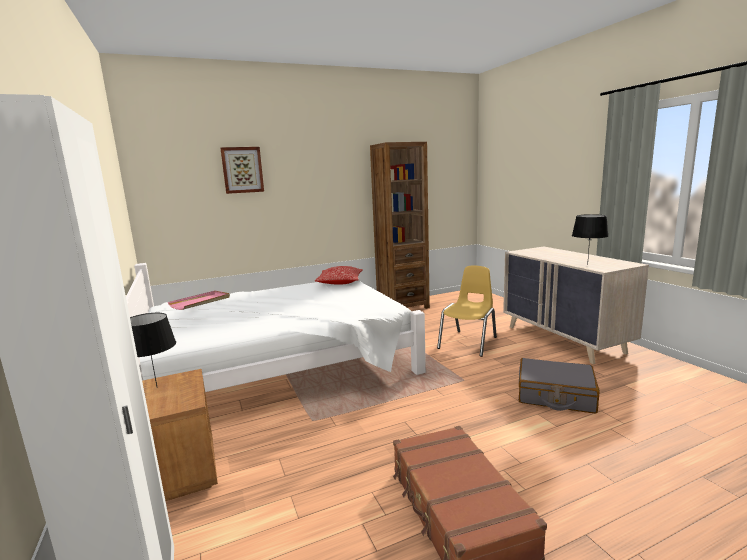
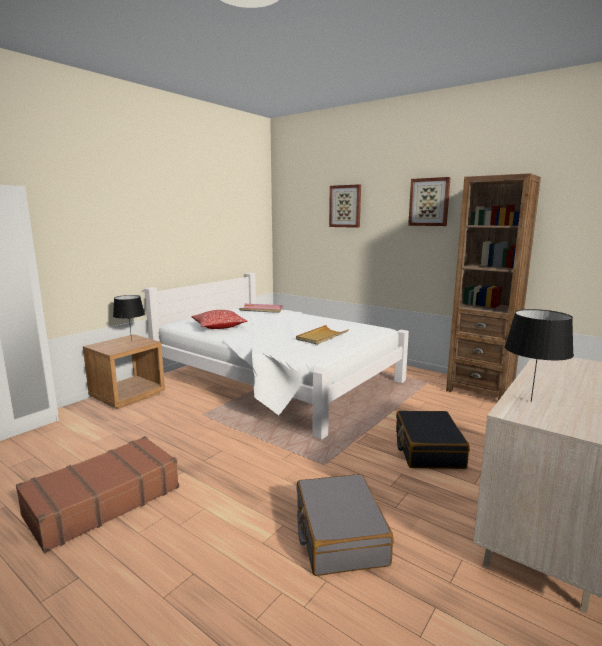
camera: 60 degrees right, 0 degrees up
(331, 164) = (429, 202): none -> picture
(340, 282) = (365, 328): pillow -> pillow (219, 326)
(344, 295) = (322, 337): none -> beige tray
(468, 343) = (428, 449): yellow chair -> black suitcase

